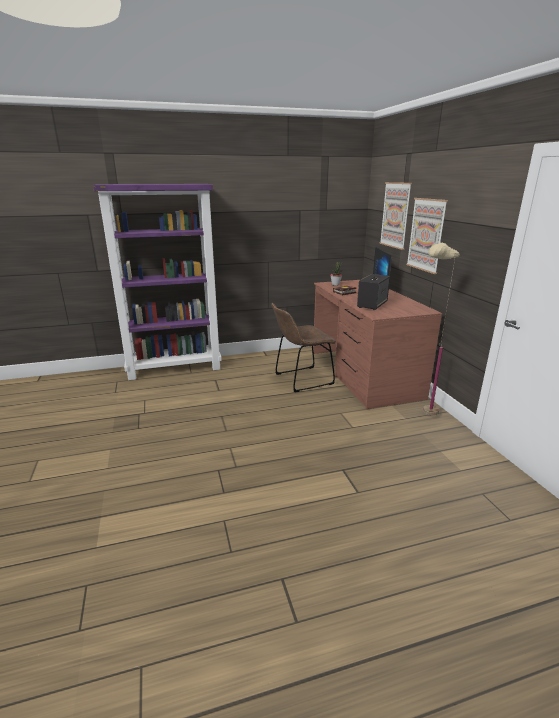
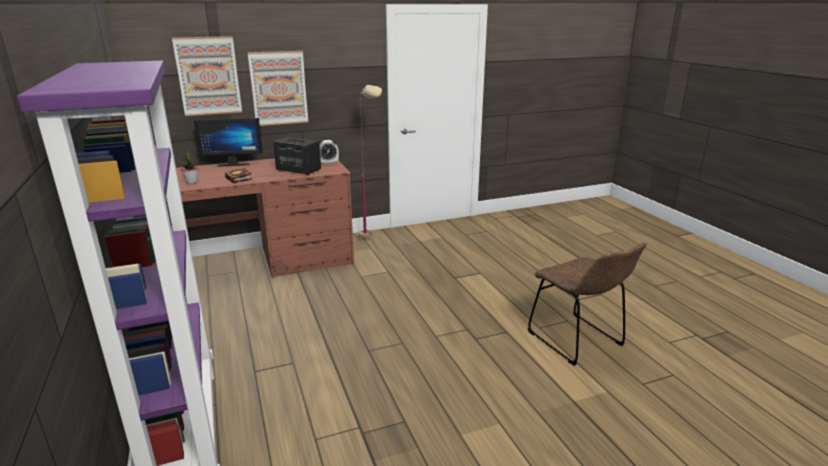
camera: 95 degrees left, 0 degrees up
(301, 380) = (275, 299): brown chair -> brown chair (578, 341)
(401, 312) = (328, 163): none -> alarm clock

